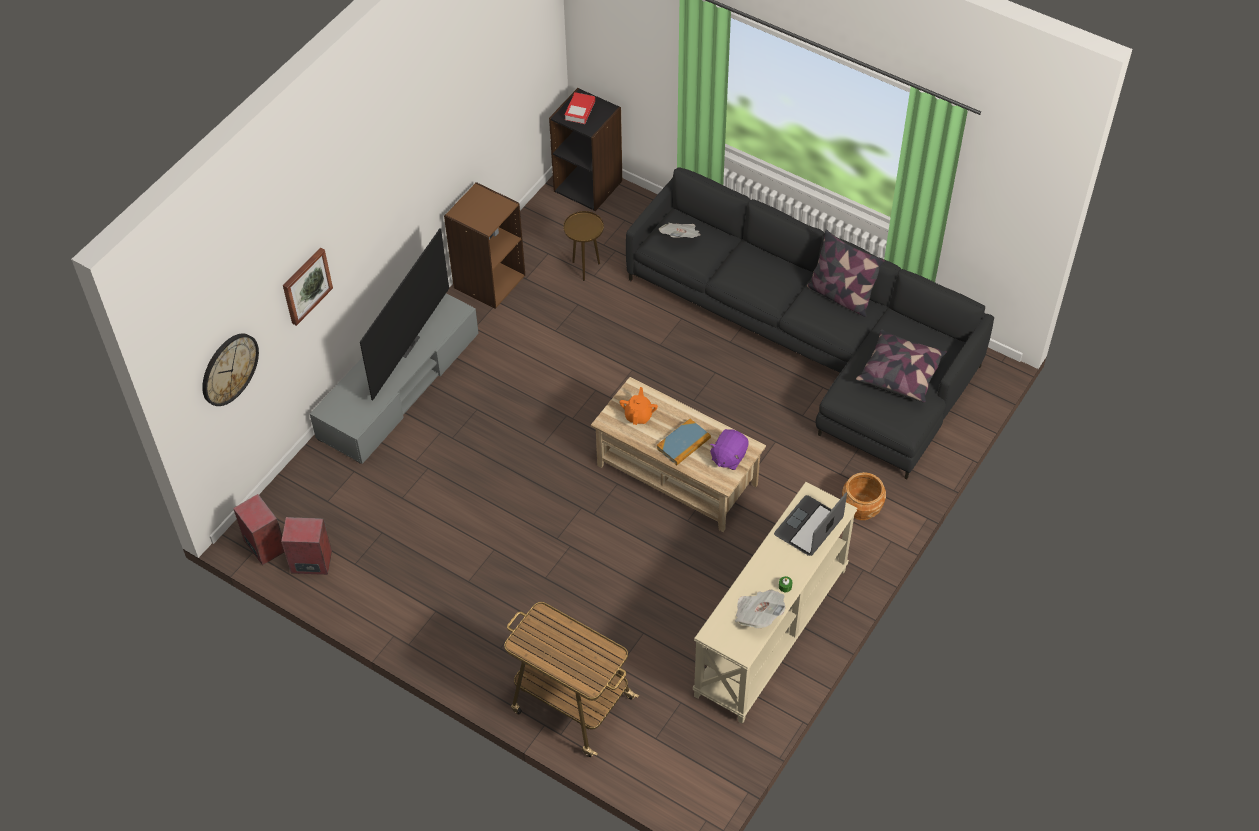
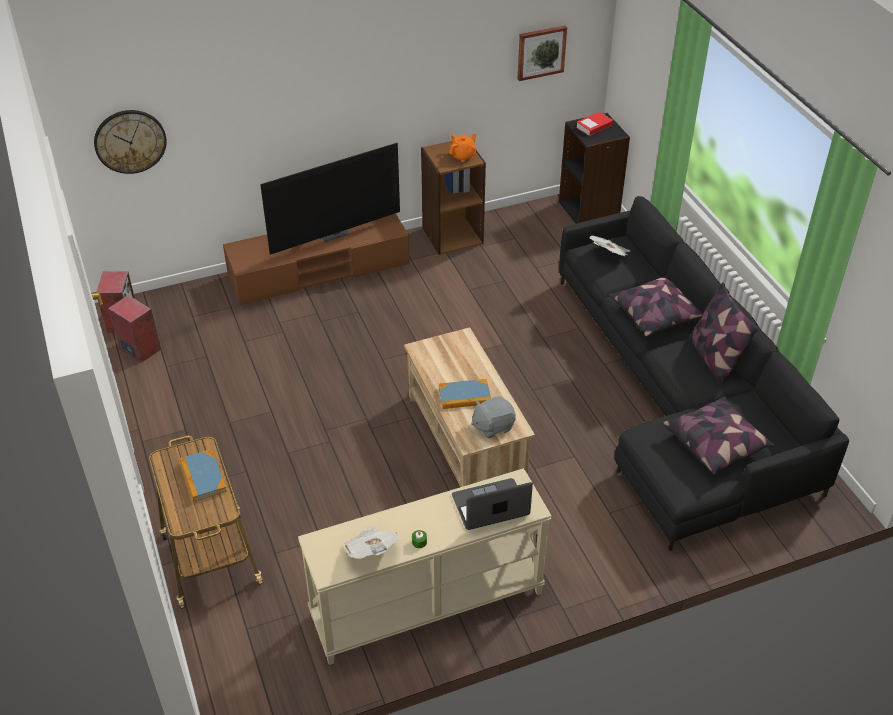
camera: 35 degrees right, 10 degrees down
(306, 285) = (237, 115): picture -> picture (541, 52)
(399, 386) = (319, 270): grey tv stand -> brown tv stand
(568, 638) = (203, 477): none -> book
(585, 268) = (534, 260): brown side table -> none
(638, 415) = (448, 357): orange teapot -> orange teapot (463, 156)
(728, 457) = (492, 426): purple plush toy -> grey plush toy
(764, 280) = (654, 315): none -> pillow
(862, 508) = (604, 551): brown planter -> none

